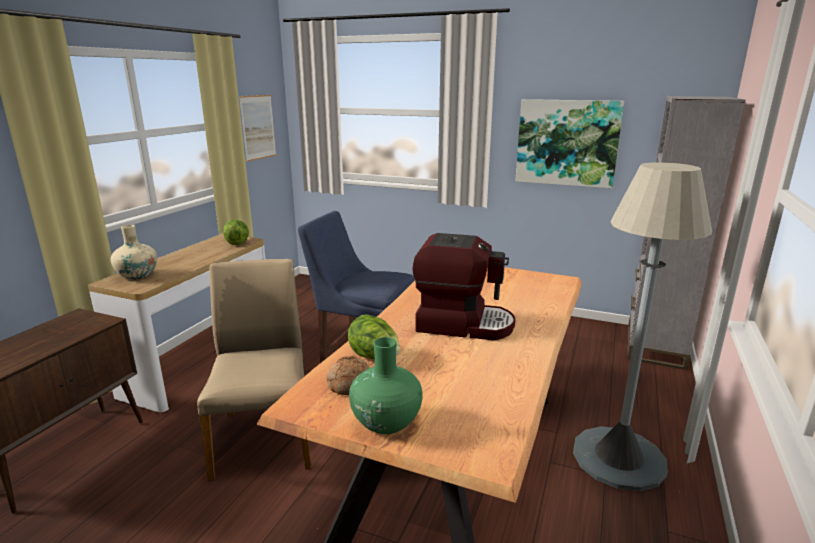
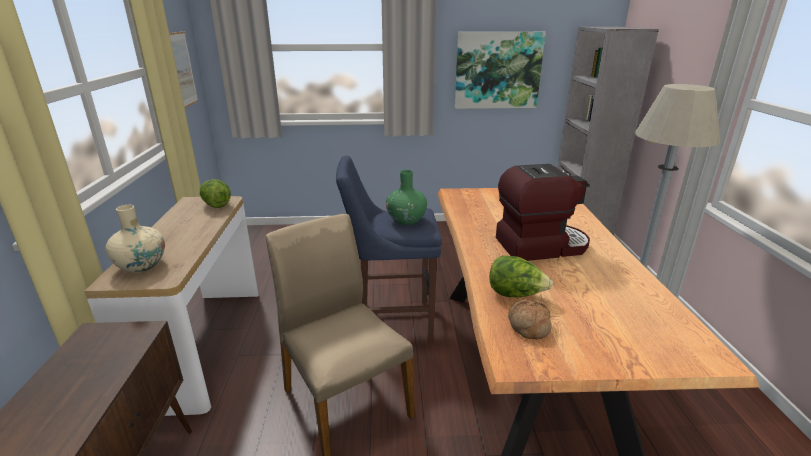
camera: 25 degrees left, 5 degrees up
(386, 422) = (605, 352): green vase -> green vase (406, 220)

